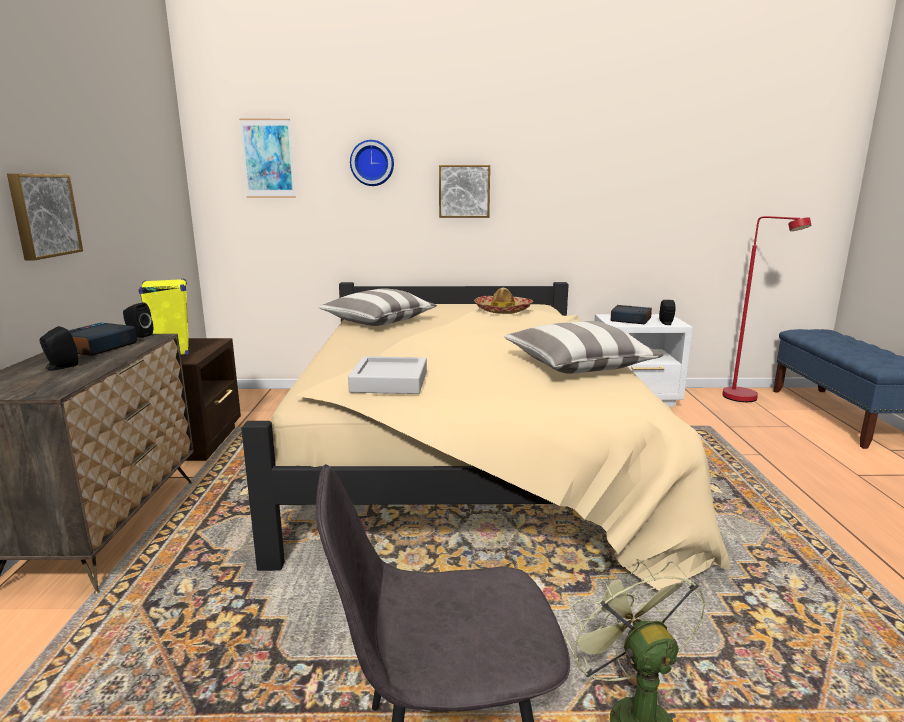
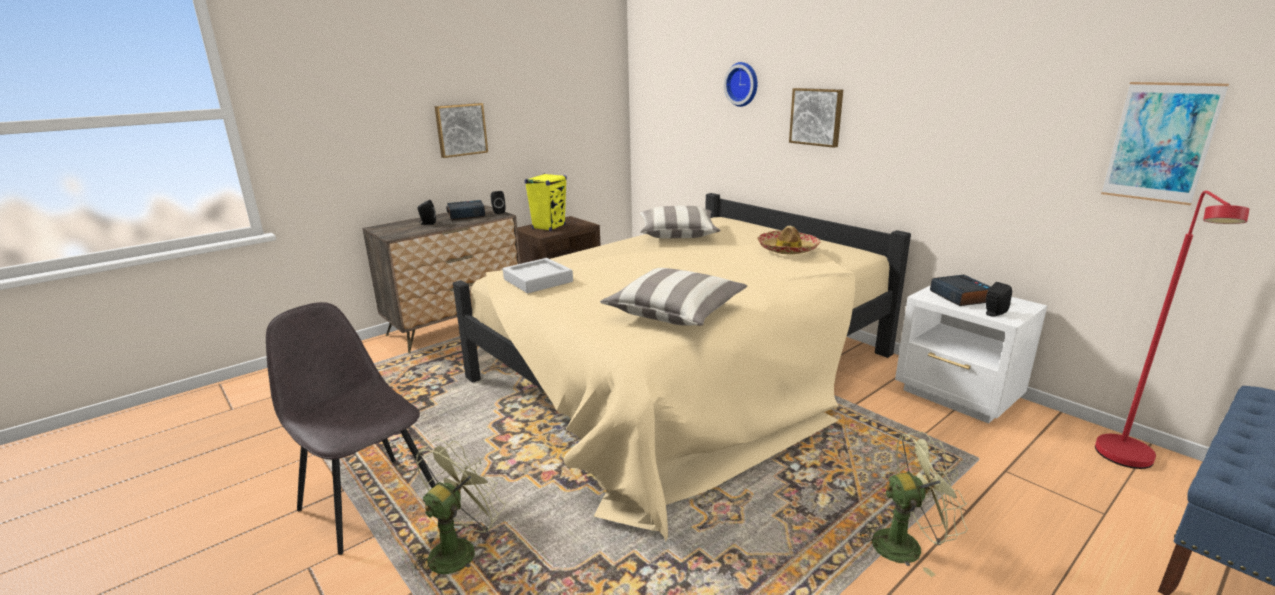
camera: 50 degrees right, 5 degrees up
(268, 158) = (674, 78): picture -> picture (1160, 142)
(783, 486) = (906, 544): none -> green fan

